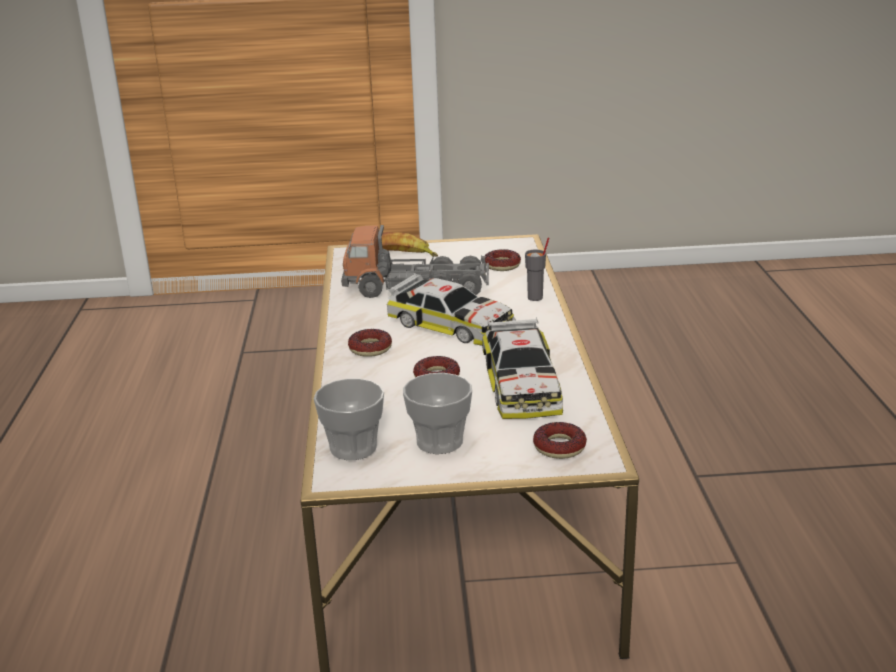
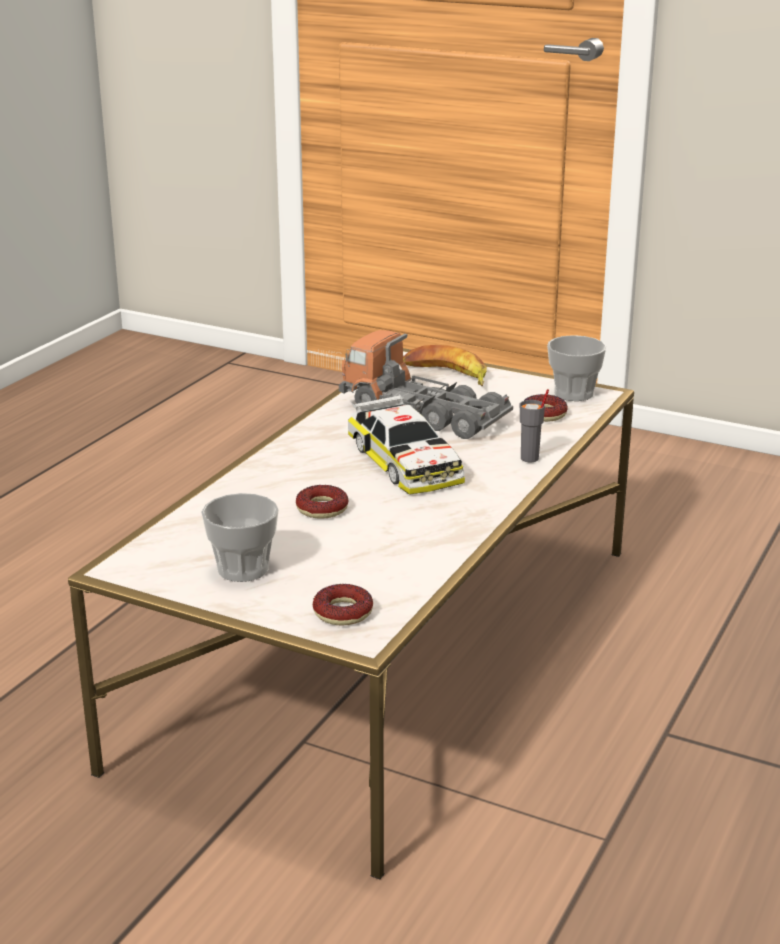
camera: 30 degrees right, 0 degrees up
(353, 448) = (164, 548): cup -> cup (573, 393)
(370, 348) = (299, 462): donut -> none
(522, 385) = (391, 542): toy car -> none

